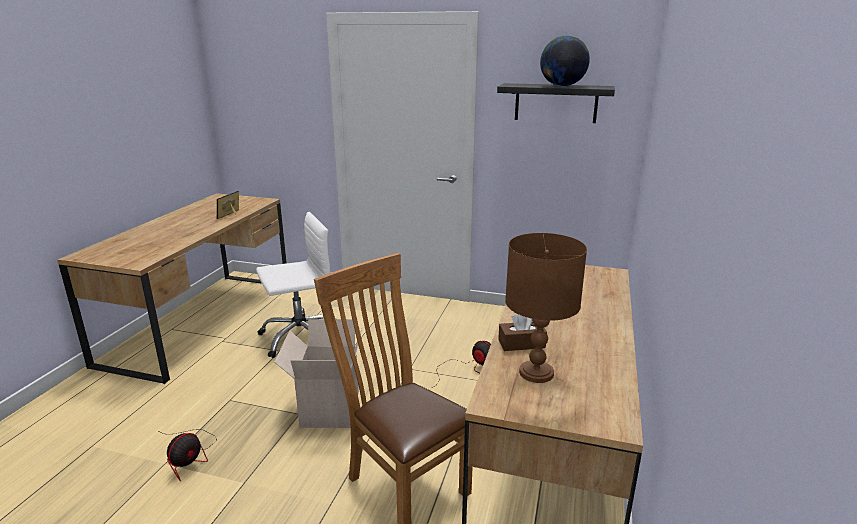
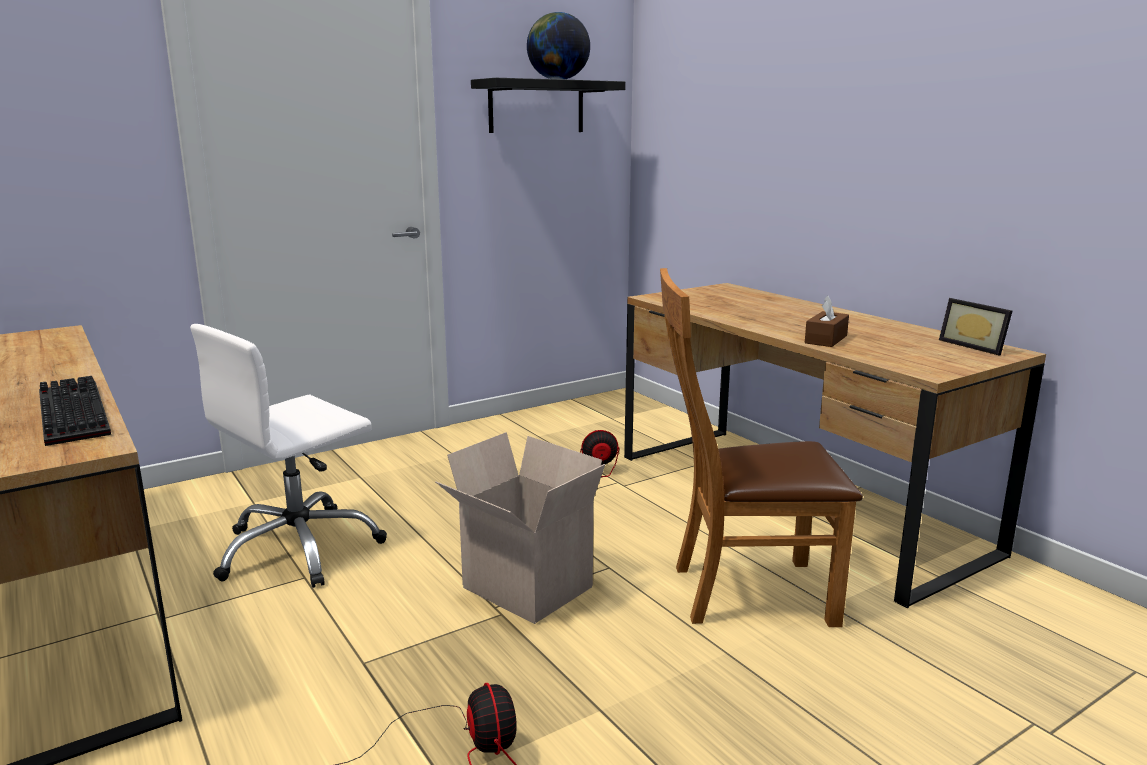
camera: 50 degrees left, 5 degrees down
(170, 245) = (69, 413): none -> keyboard
(232, 214) = (54, 357): picture frame -> picture frame (975, 346)
(300, 337) = (299, 549): white office chair -> white office chair turned 150 degrees counterclockwise
(535, 372) = (890, 348): brown table lamp -> none

